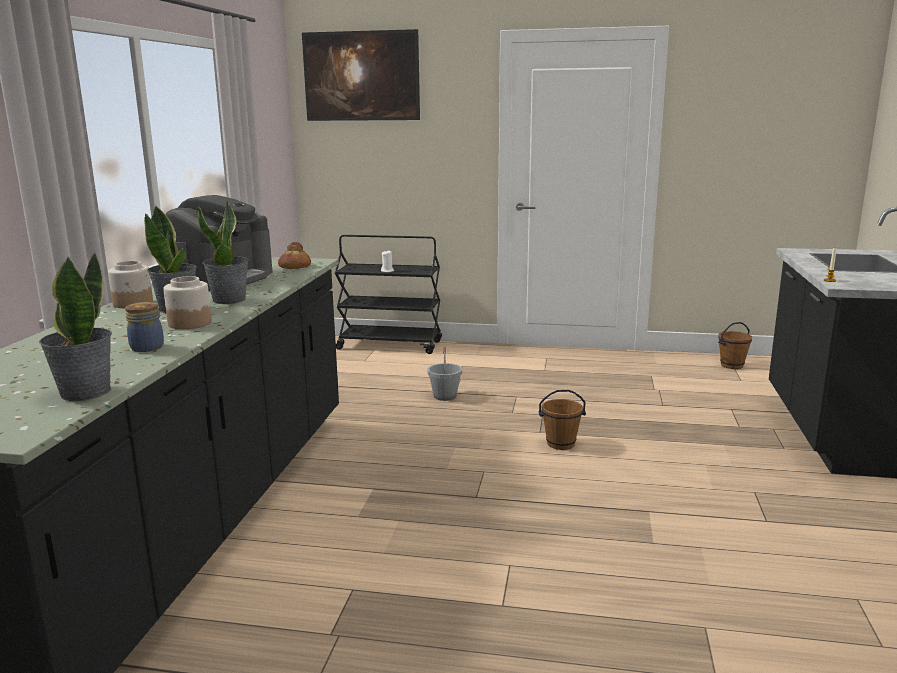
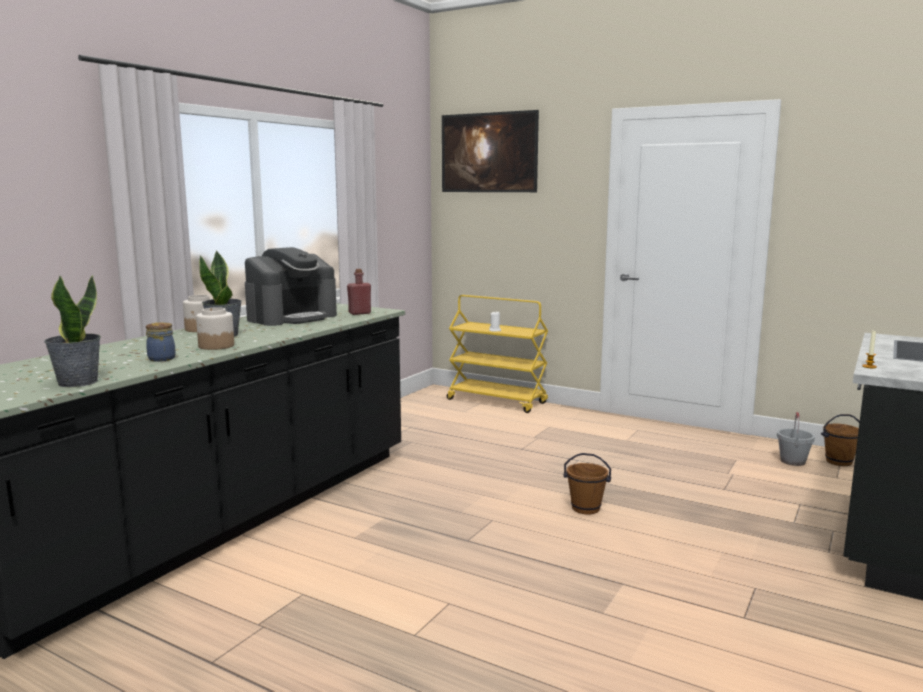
camera: 20 degrees right, 5 degrees down
(229, 300) = (271, 333): potted plant -> none
(295, 266) = (359, 313): bread -> red bottle
(390, 345) = (497, 401): black cart -> yellow cart
(445, 396) = (511, 451): grey bucket -> grey bucket (793, 461)

